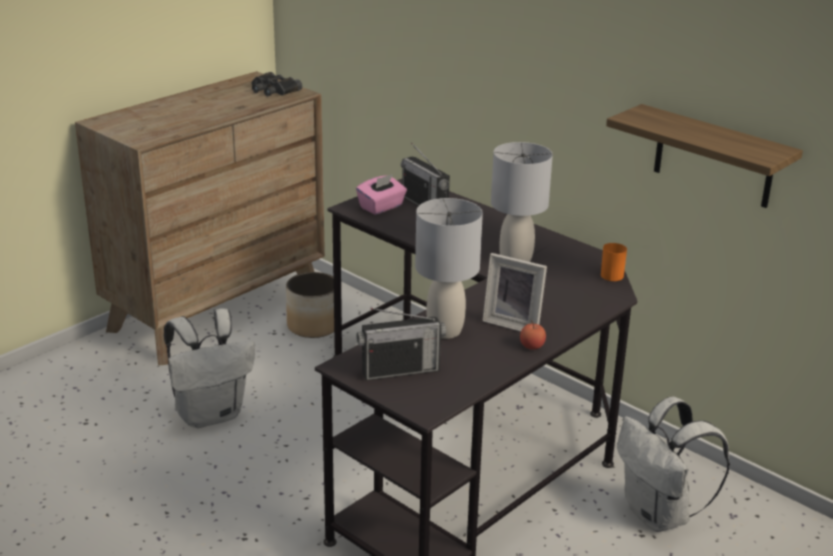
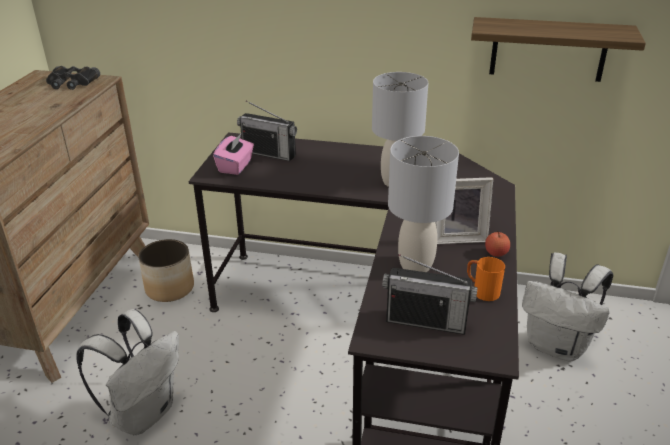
camera: 30 degrees left, 5 degrees up
(400, 370) = (426, 321): radio -> radio turned 60 degrees clockwise
(609, 274) = (471, 169): orange mug -> orange mug (481, 291)

